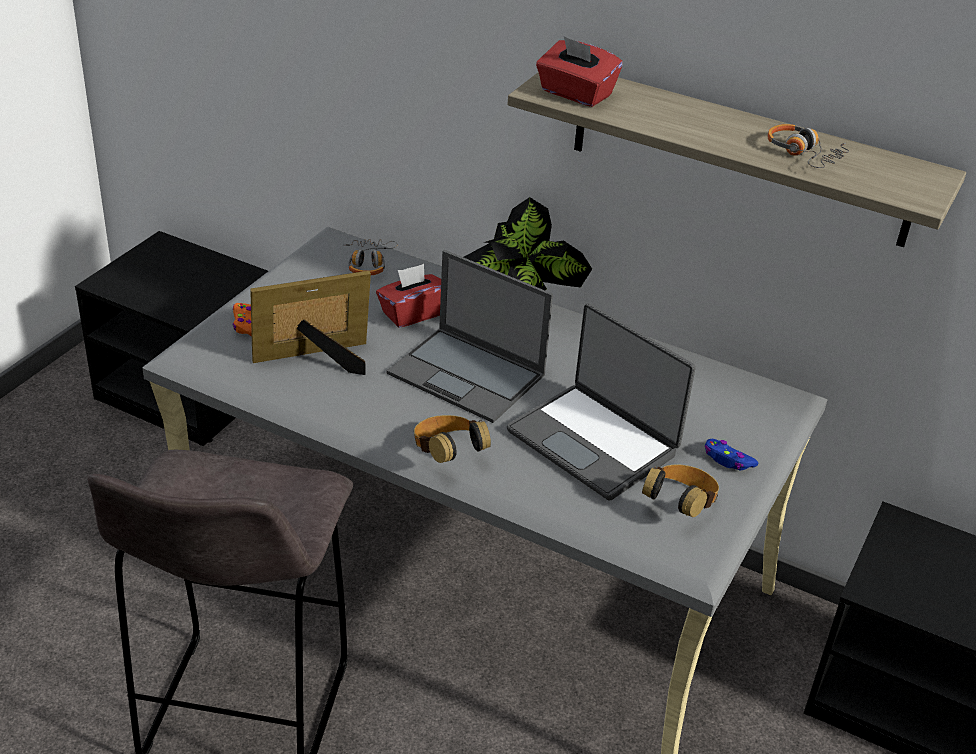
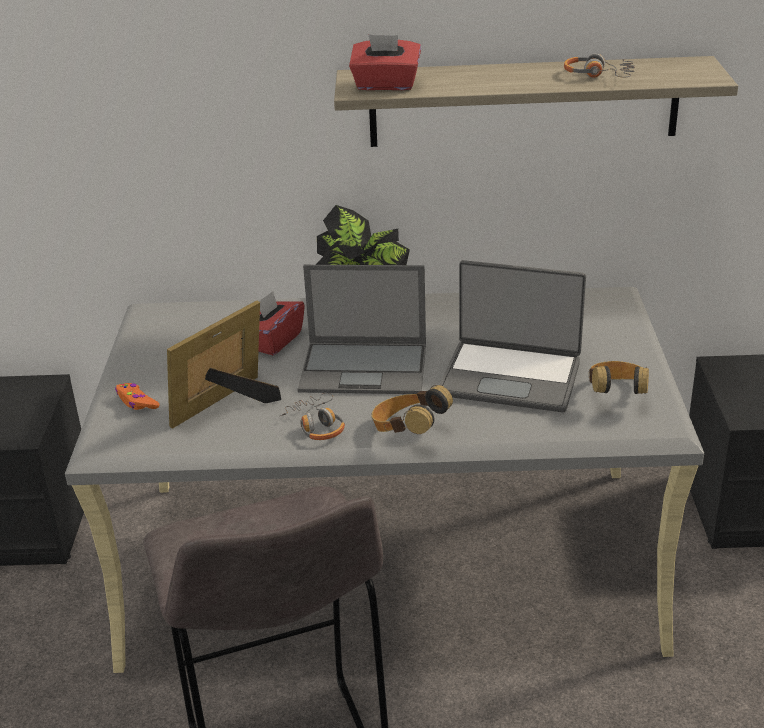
camera: 25 degrees left, 5 degrees down
(369, 263) = (198, 318): headphones -> headphones (317, 425)
(728, 460) = (617, 351): blue game controller -> none

